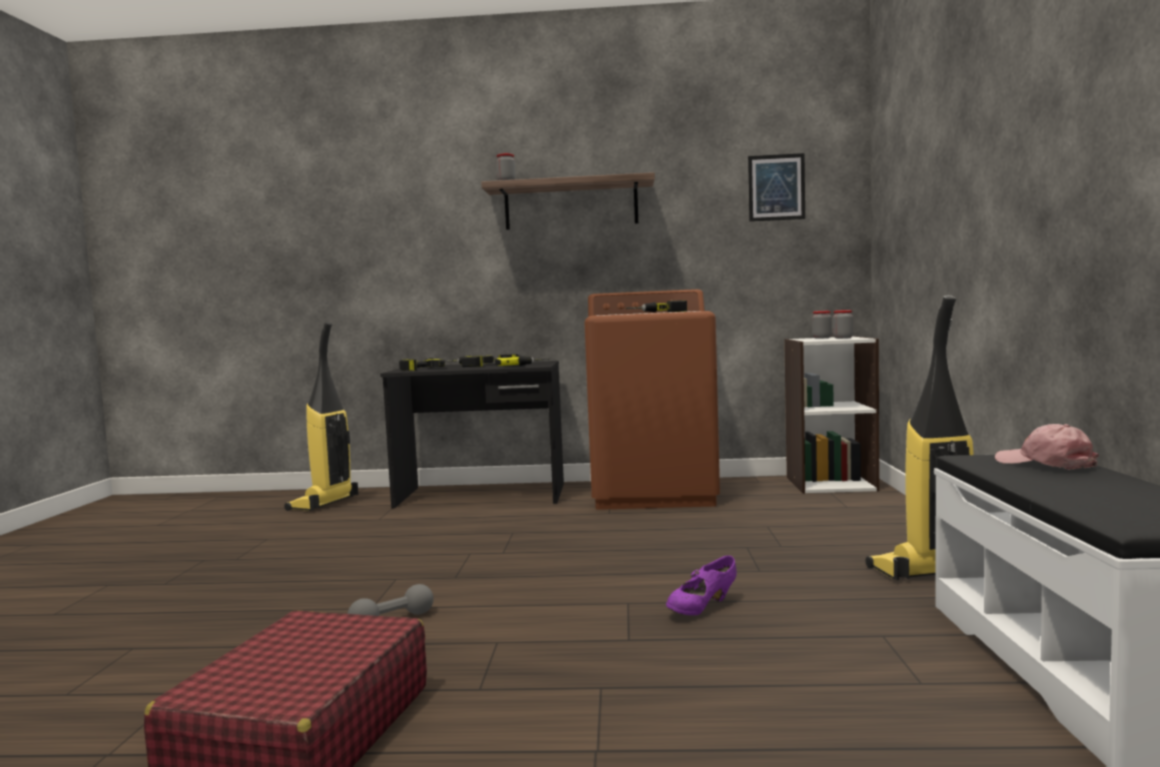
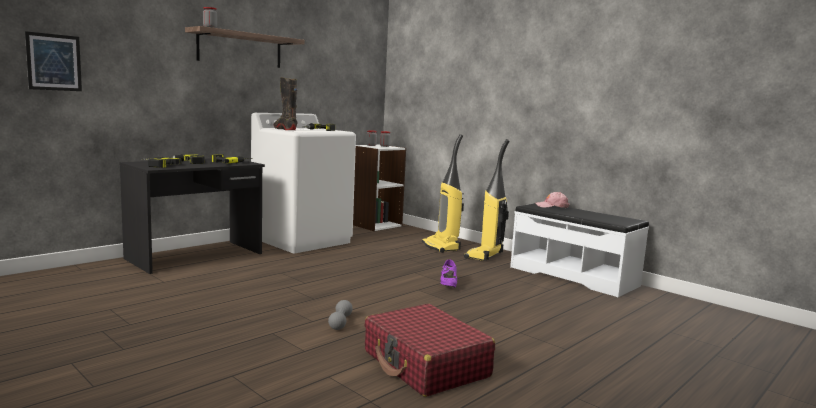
camera: 50 degrees left, 5 degrees up
(323, 503) = (75, 280): vacuum cleaner -> vacuum cleaner (441, 247)
(608, 314) = (285, 129): none -> black boot
(654, 493) = (302, 240): brown washing machine -> white washing machine
(776, 187) = (348, 56): picture -> picture (54, 62)

